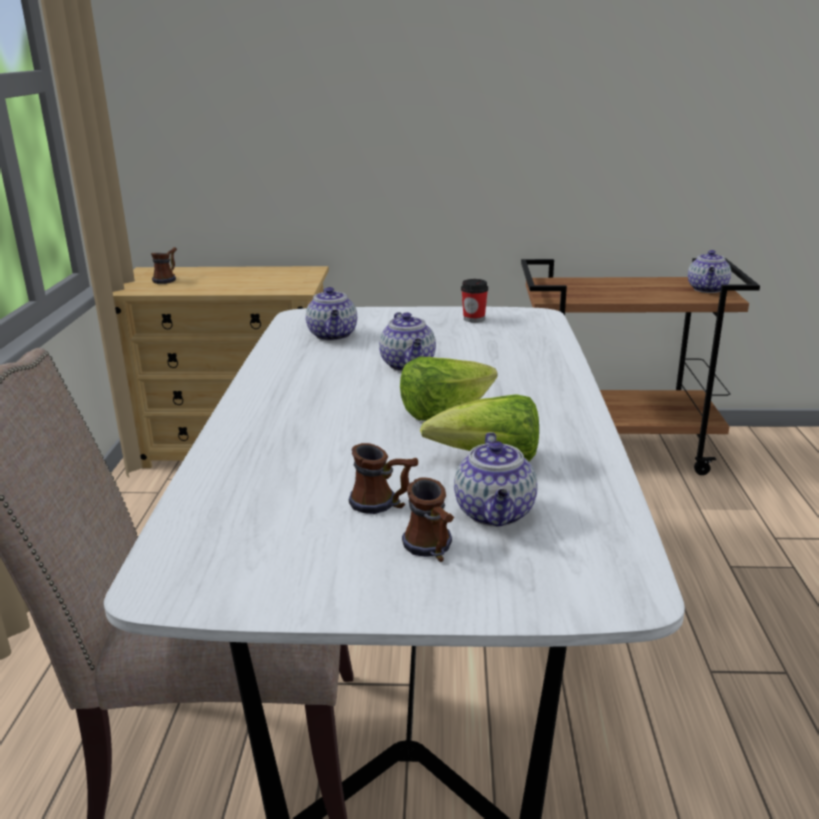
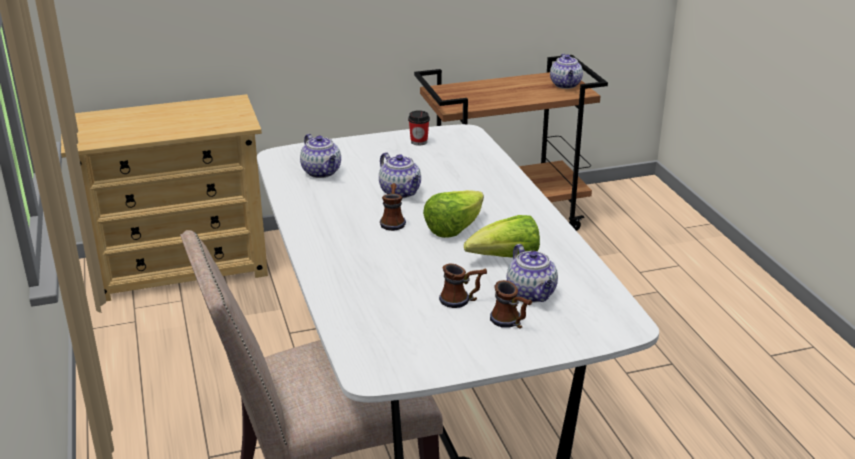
camera: 20 degrees left, 5 degrees up
(168, 279) = (110, 126): mug -> mug (393, 221)

